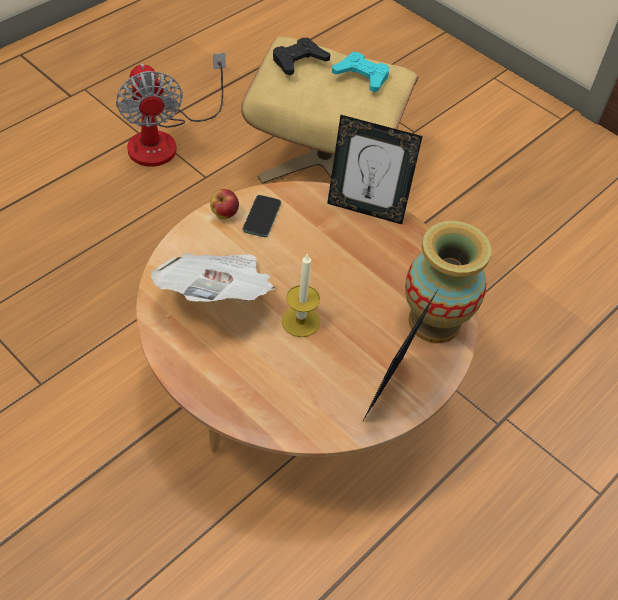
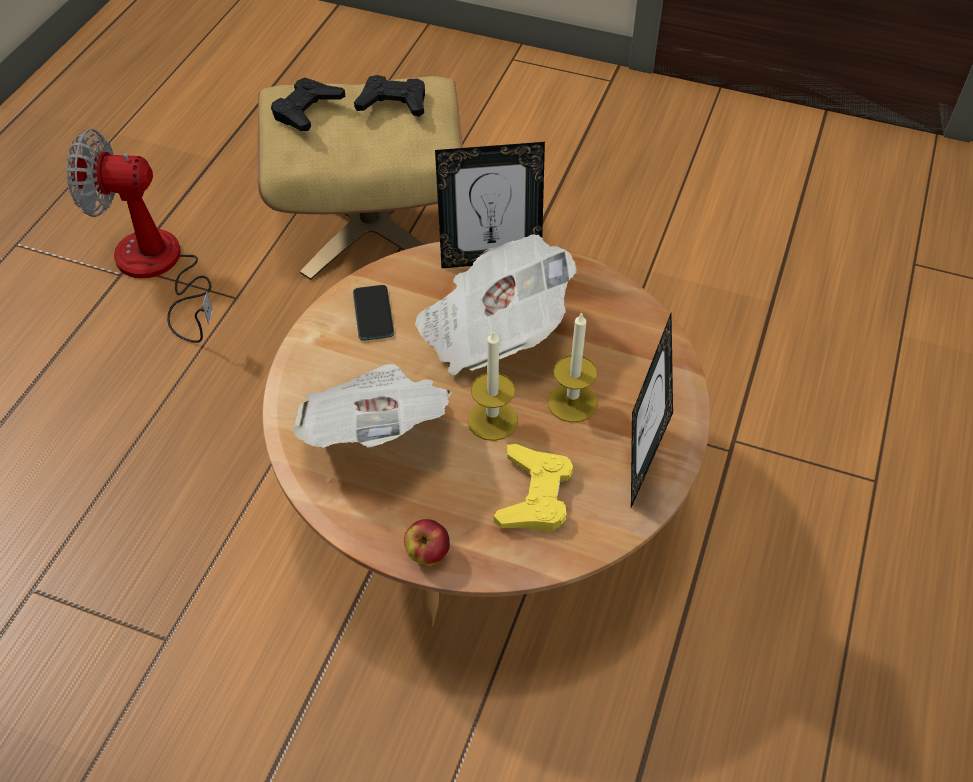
camera: 20 degrees left, 0 degrees up
(165, 139) = (158, 270): fan -> fan turned 135 degrees clockwise
(224, 214) = (325, 327): apple -> apple (428, 553)
(299, 384) = (534, 495): none -> yellow game controller
(336, 260) = (492, 331): none -> newspaper
(362, 76) = (393, 103): turquoise game controller -> black game controller
(364, 332) = (572, 402): none -> candle
(434, 322) = (643, 358): vase -> none

